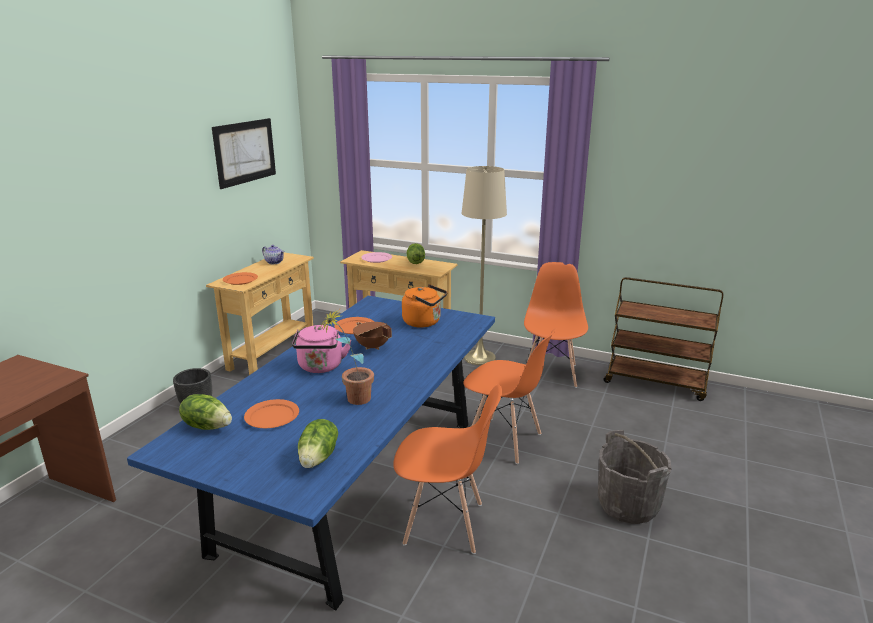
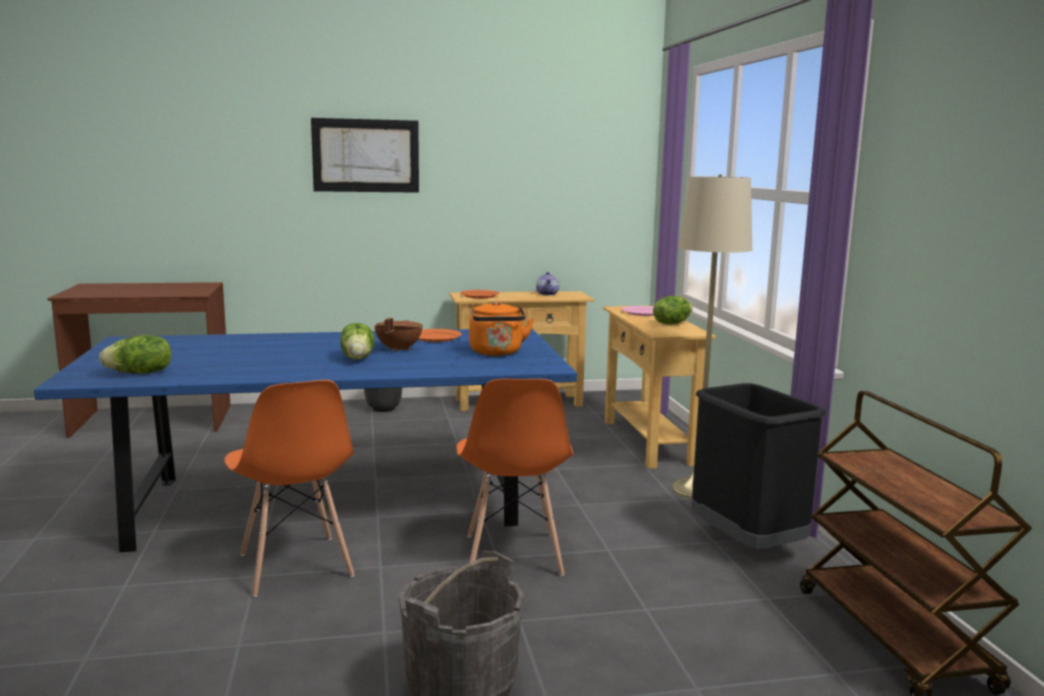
camera: 55 degrees right, 10 degrees down
(207, 426) = (172, 341): lettuce -> lettuce (358, 358)
(245, 152) = (547, 159): picture -> picture (366, 155)
(272, 416) = (206, 350): orange plate -> none
(320, 367) = (323, 344): pink kettle -> none
(351, 400) = (264, 363): potted plant -> none
(551, 373) = (747, 544): orange chair -> black trash can

